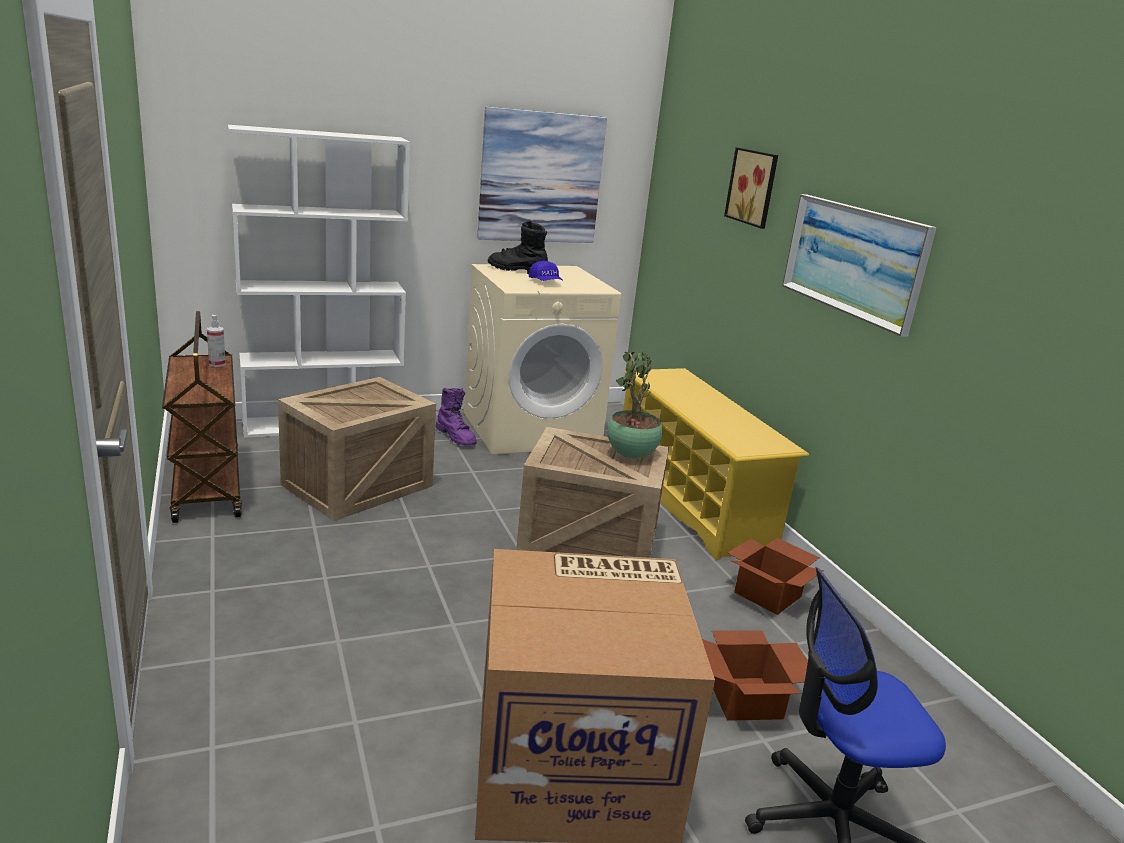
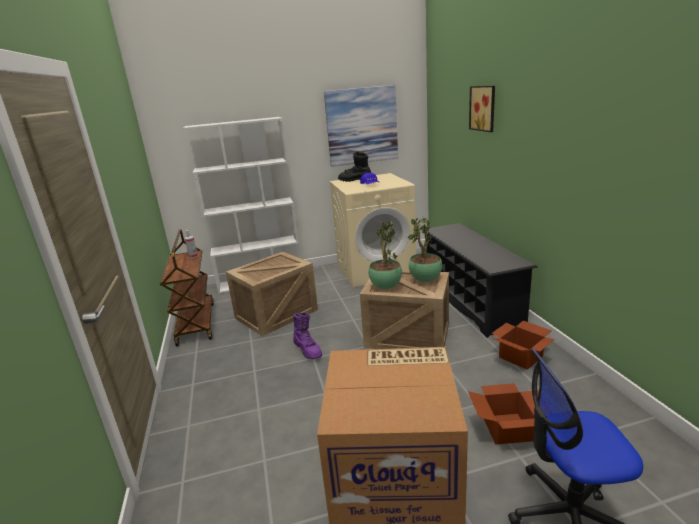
camera: 10 degrees right, 0 degrees up
(456, 437) = (333, 279): purple boot -> purple boot (308, 350)
(565, 458) = (385, 286): none -> potted plant
(691, 501) = (471, 301): yellow shoe rack -> black shoe rack
(853, 260) = (549, 141): picture -> none

